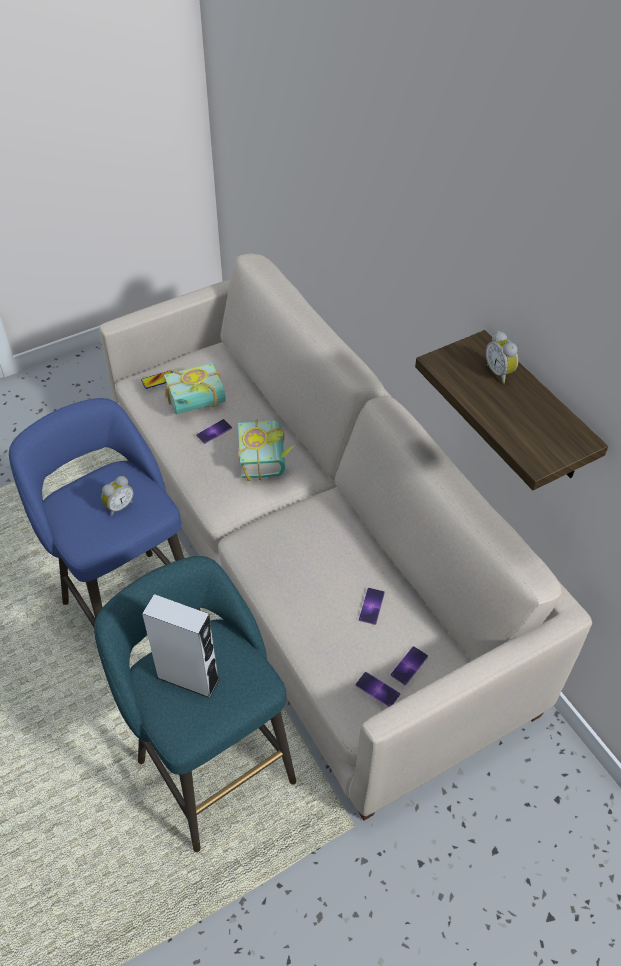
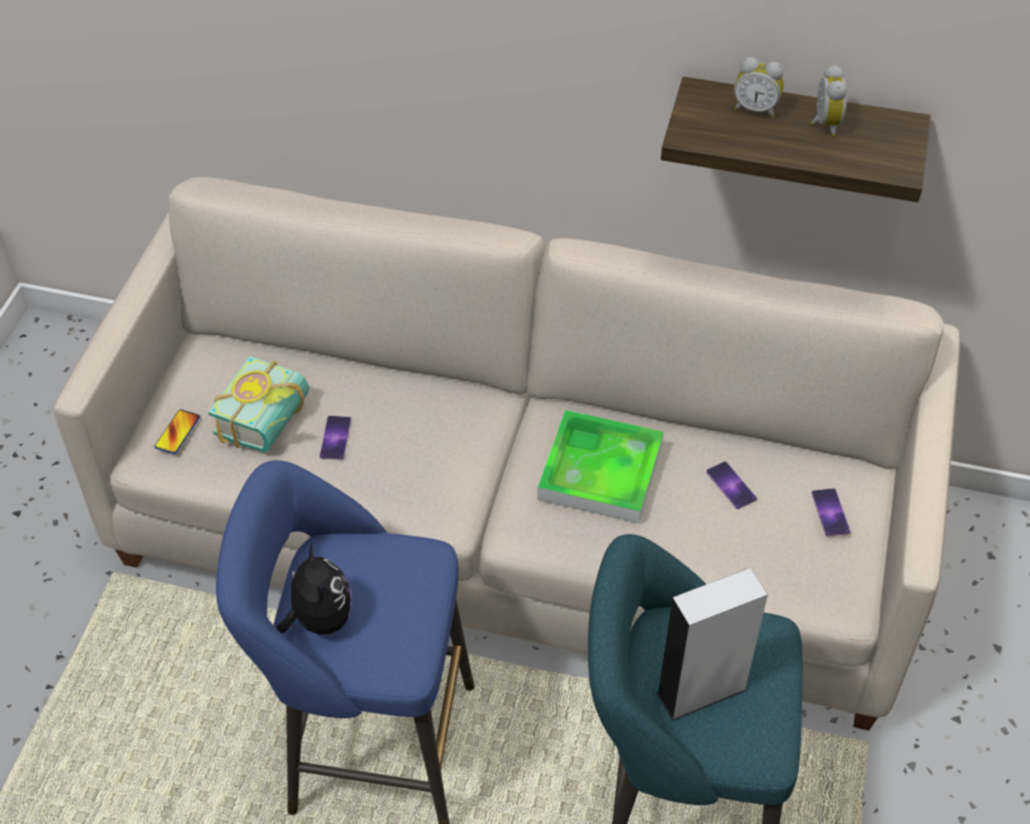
camera: 45 degrees left, 0 degrees up
(78, 497) = (319, 619): none -> plush toy
(119, 506) = (383, 589): alarm clock -> alarm clock (823, 124)
(268, 458) = (437, 421): book -> none
(312, 544) = (600, 471): none -> tray
(377, 689) = (830, 560): phone -> none

